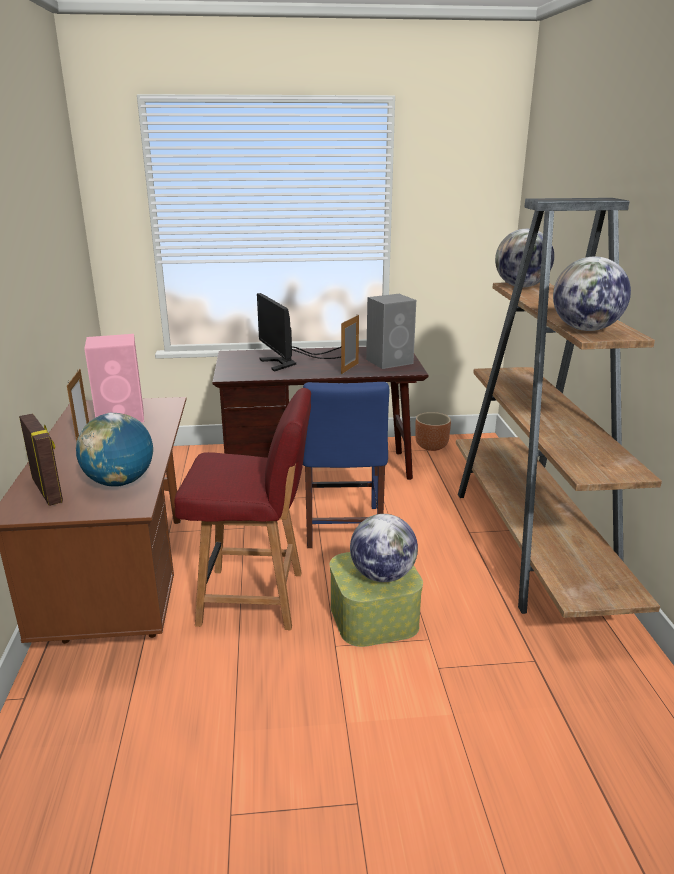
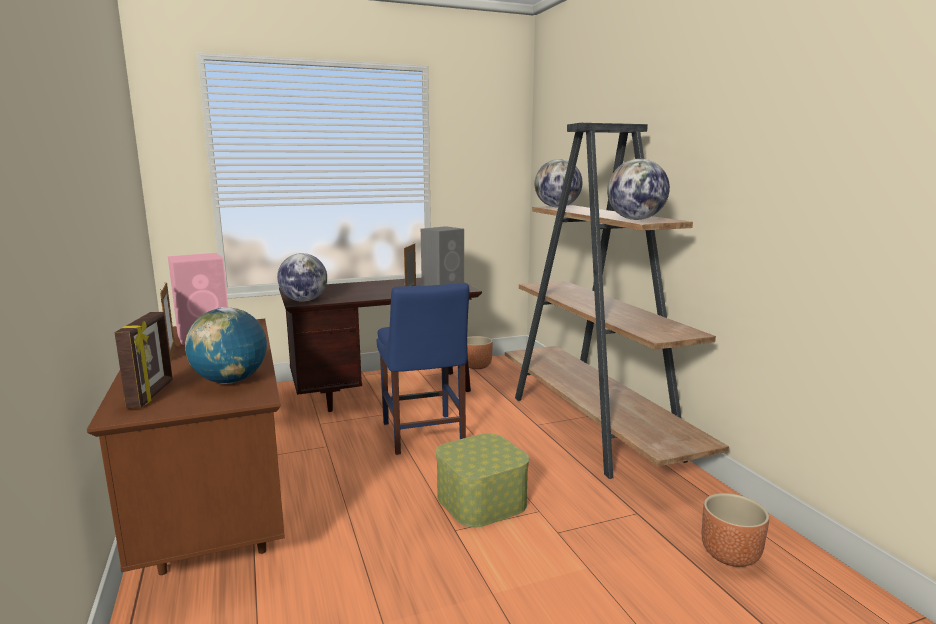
camera: 15 degrees left, 10 degrees down
(48, 490) = (152, 394): picture frame -> picture frame turned 45 degrees clockwise
(254, 598) = (359, 503): red chair -> none
(291, 362) = (354, 290): monitor -> none
(382, 575) = (489, 455): globe -> globe (304, 300)
(618, 730) = (730, 554): none -> brown planter

